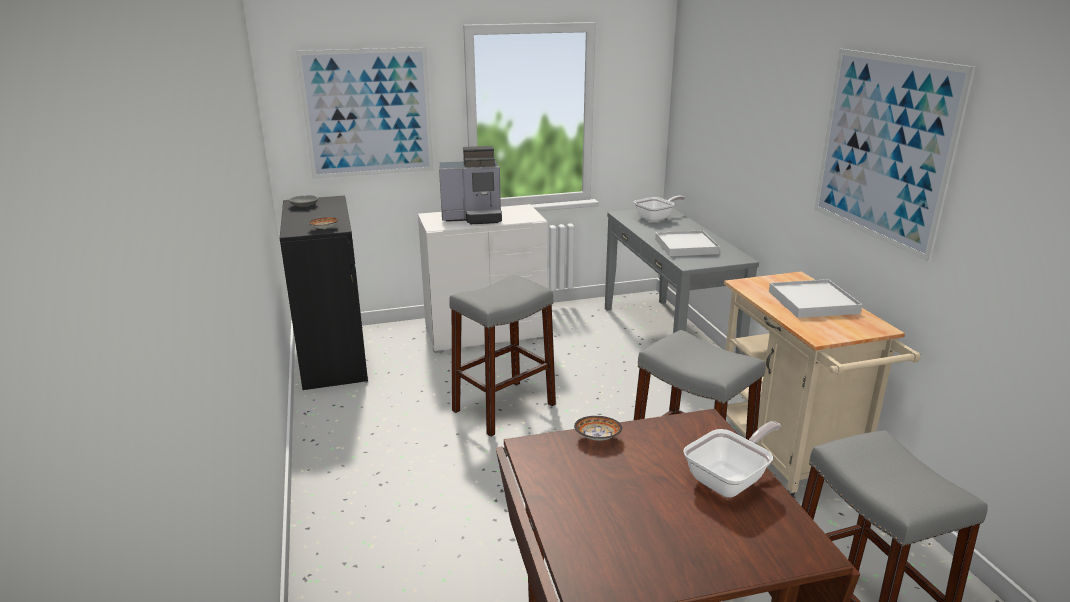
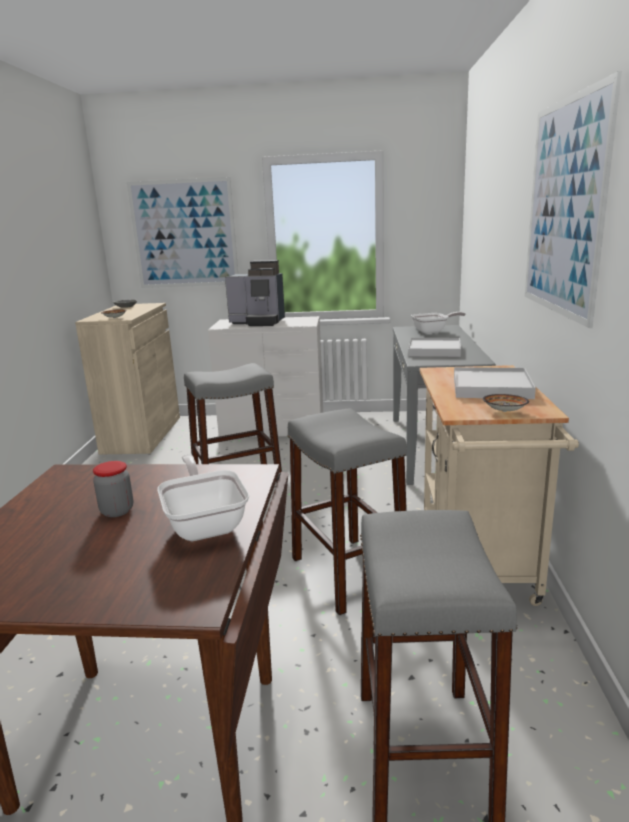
camera: 20 degrees right, 5 degrees down
(333, 356) = (142, 434): black cabinet -> beige cabinet
(596, 437) = (132, 472): bowl -> bowl (504, 411)
(640, 481) = (117, 511): none -> jar
(730, 479) = (205, 523): frying pan -> frying pan turned 90 degrees counterclockwise

